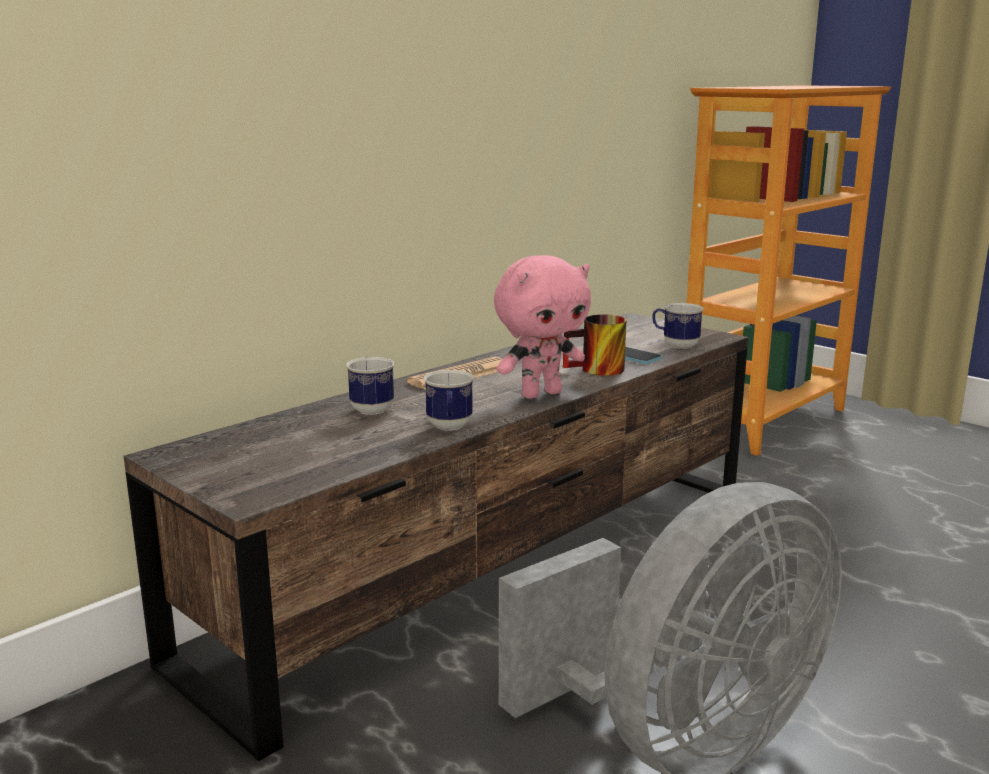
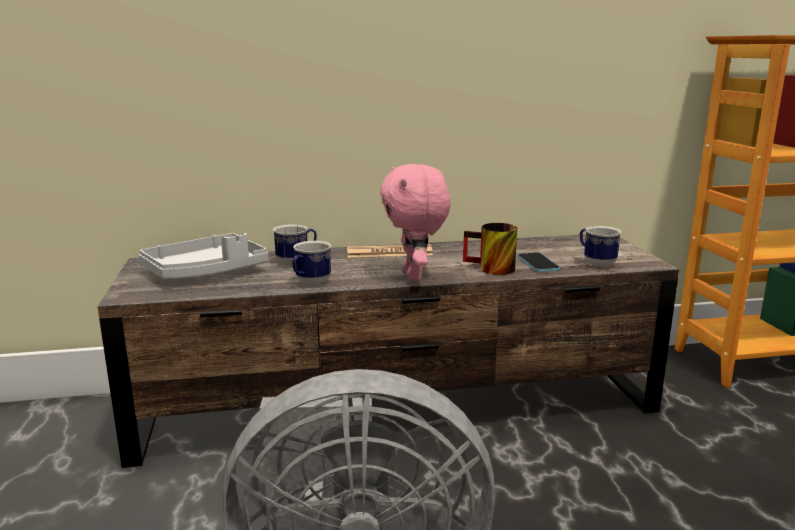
camera: 35 degrees right, 0 degrees up
(288, 445) = (206, 272): none -> grey tray
(541, 393) = (415, 276): pink plush toy -> pink plush toy turned 75 degrees clockwise

